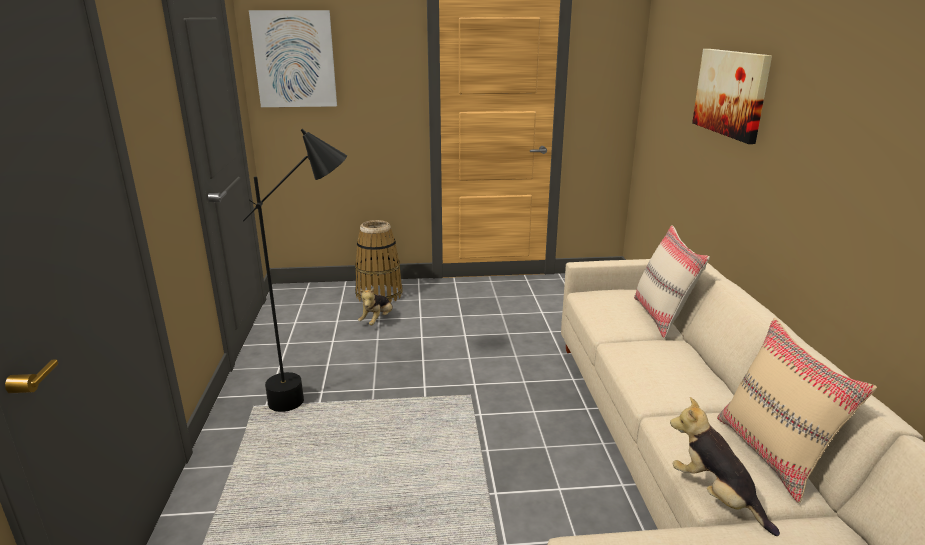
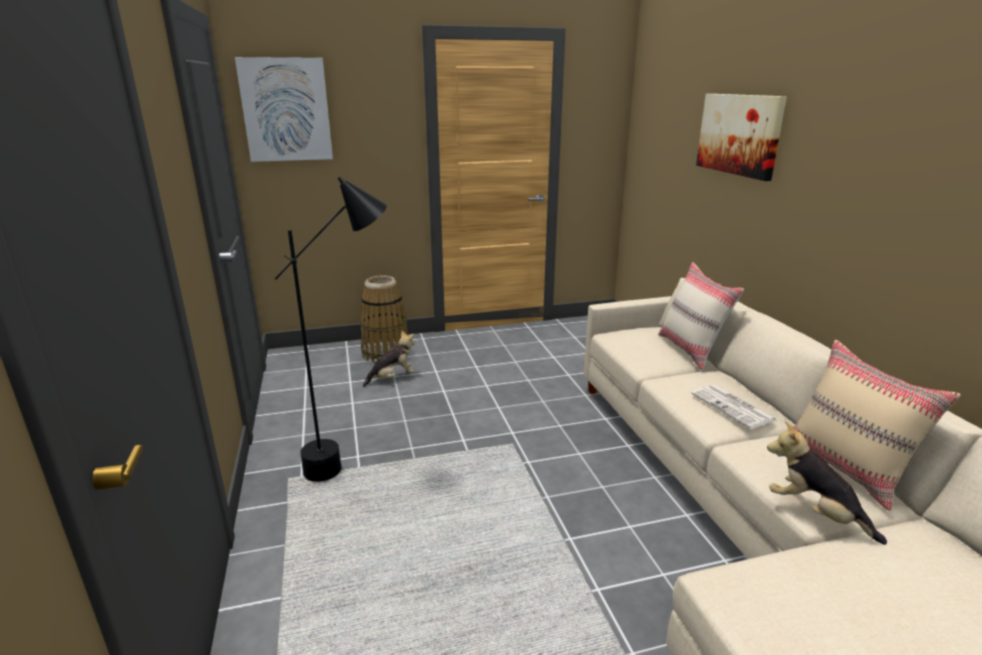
camera: 10 degrees left, 0 degrees up
(377, 320) = (392, 378): plush toy -> plush toy turned 135 degrees counterclockwise
(679, 379) = (734, 407): none -> newspaper

